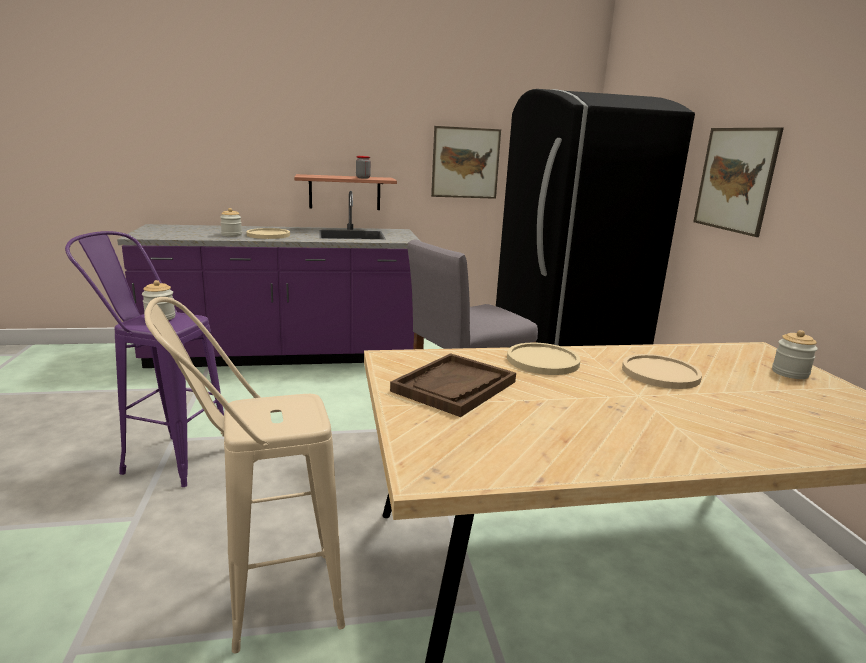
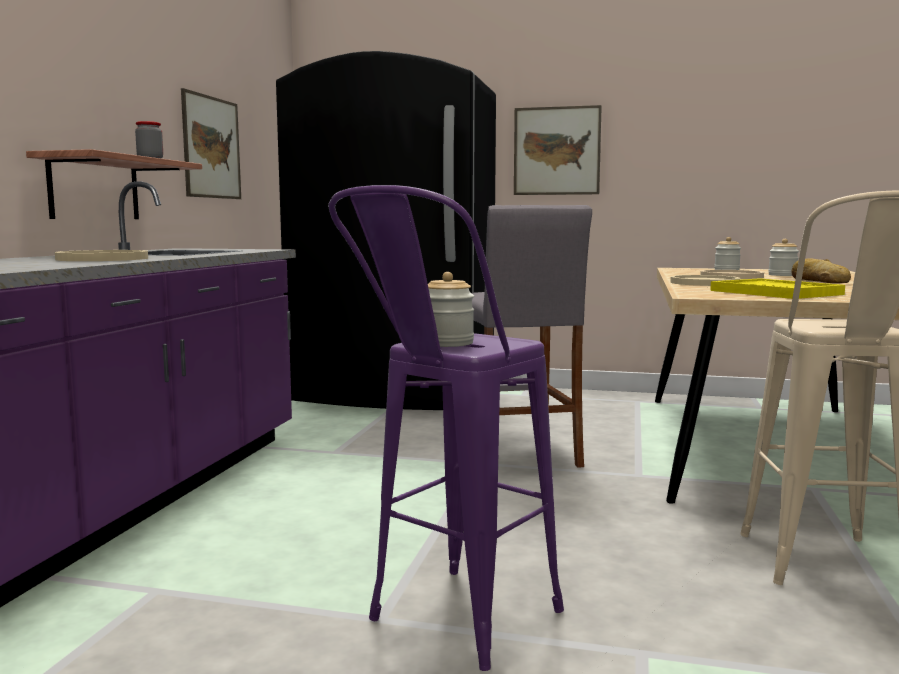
camera: 65 degrees left, 10 degrees down
(231, 235) = (58, 262): jar -> jar (782, 275)
(454, 386) = (775, 292): brown tray -> yellow tray
(665, 416) = (818, 281): none -> bread

